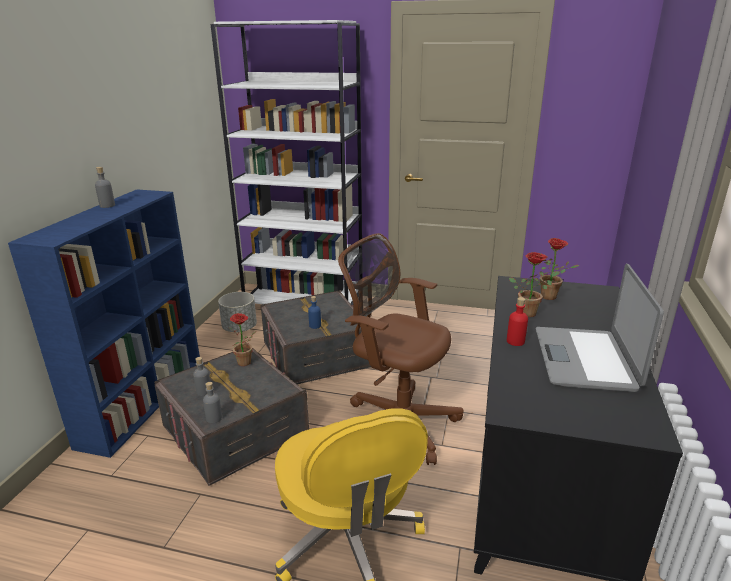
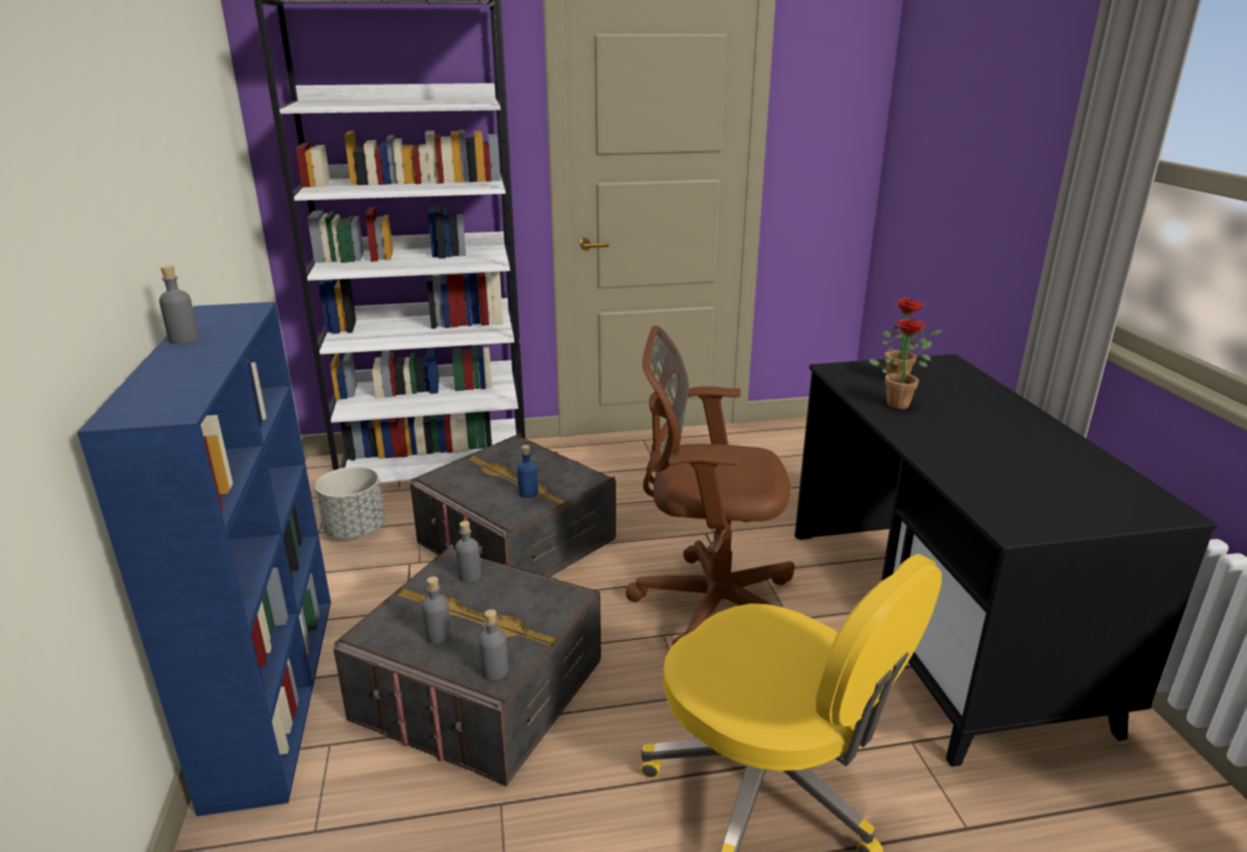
camera: 25 degrees left, 0 degrees up
(245, 364) = (469, 575): potted plant -> grey bottle
(515, 341) = (924, 442): red bottle -> none
(585, 359) = (1019, 446): laptop -> none

